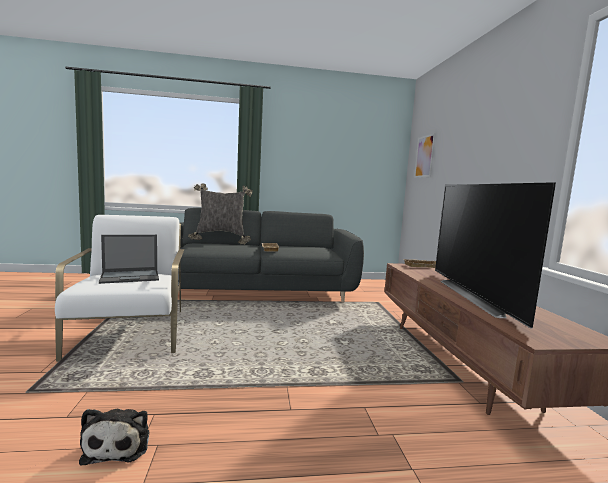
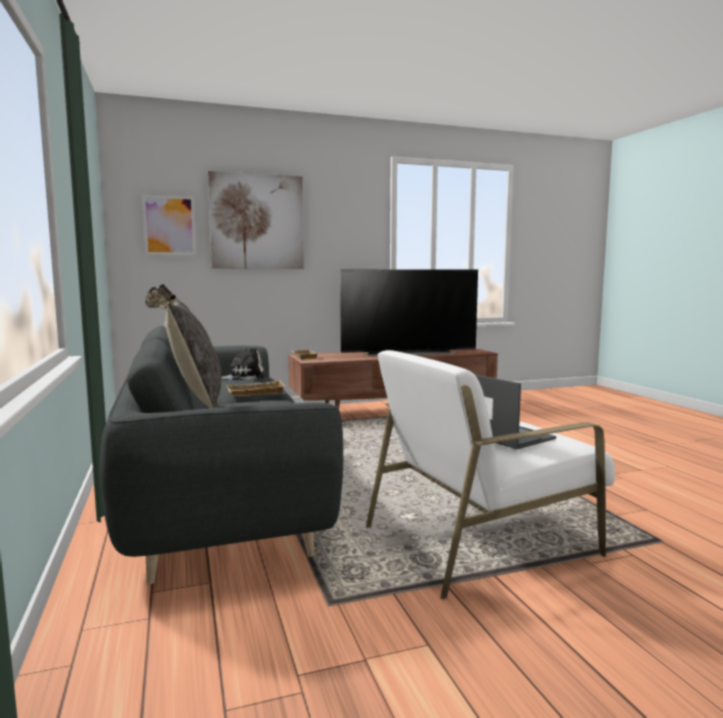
camera: 100 degrees left, 0 degrees up
(119, 444) = (632, 483): plush toy -> plush toy (243, 377)
(460, 145) = (257, 222): none -> picture

